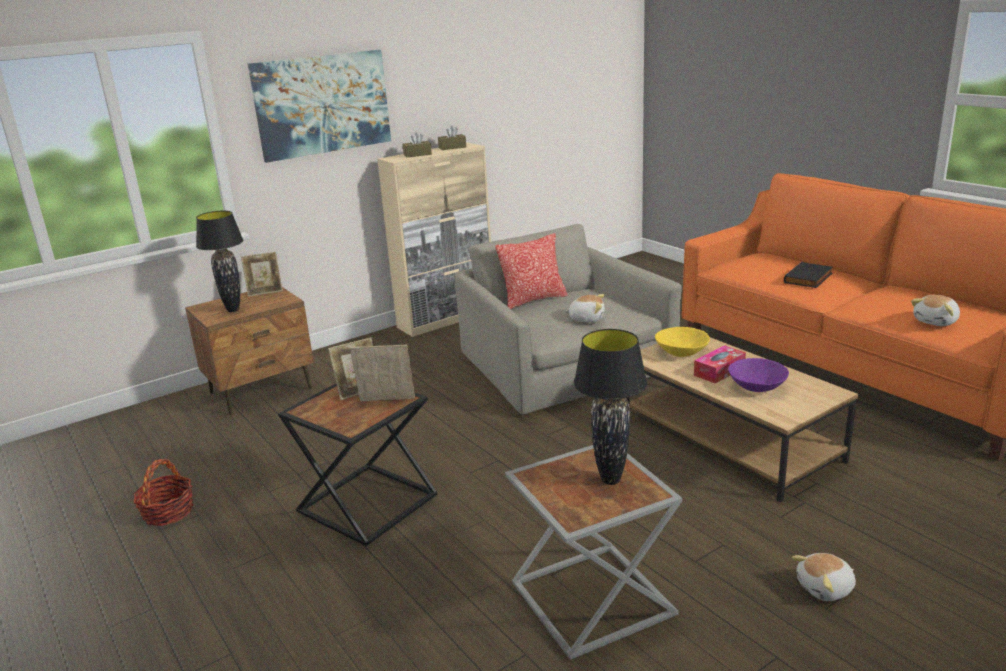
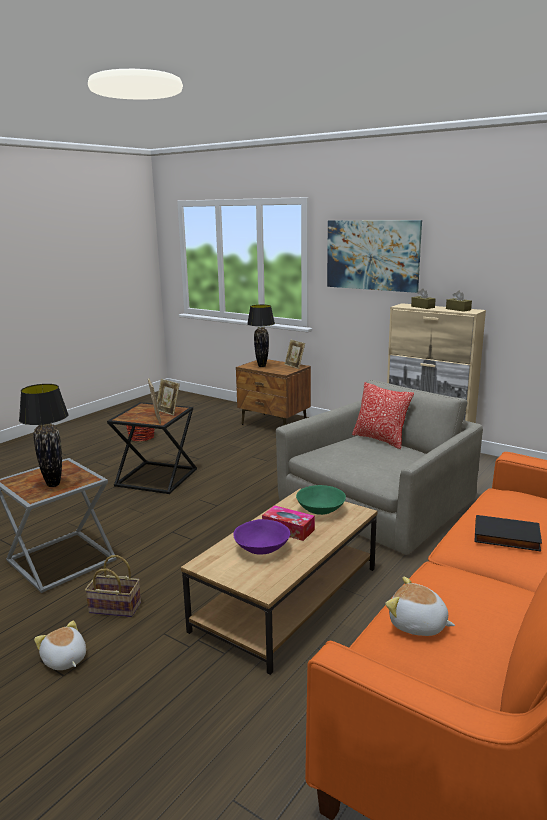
camera: 70 degrees right, 5 degrees down
(586, 319) = (357, 463): plush toy -> none
(682, 352) = (320, 510): yellow bowl -> green bowl
(726, 551) = (113, 608): none -> basket

